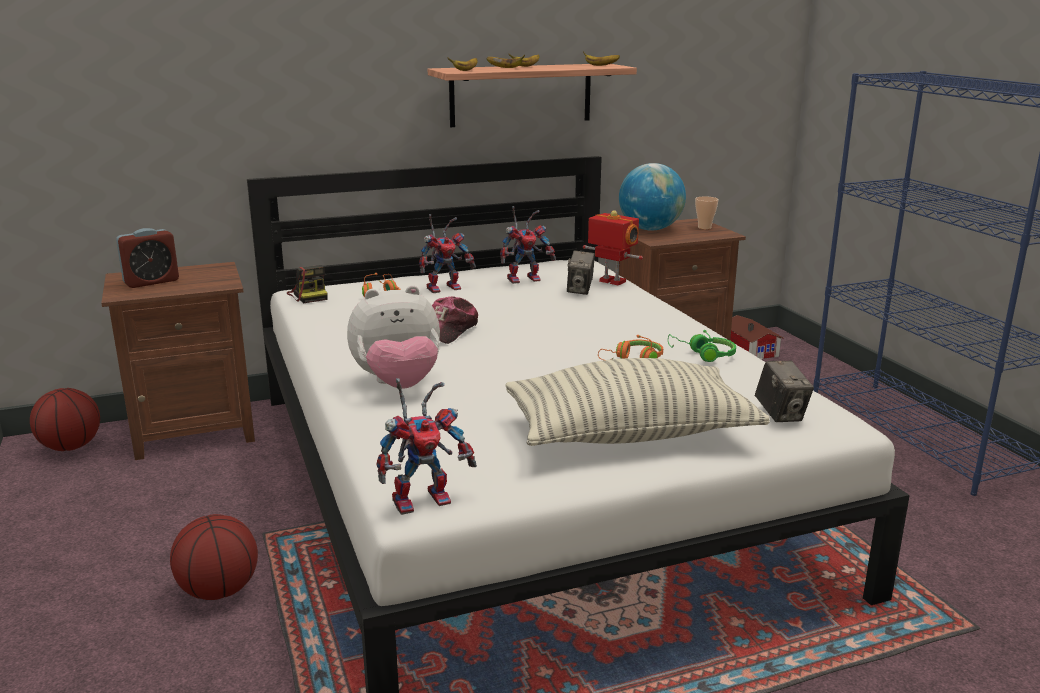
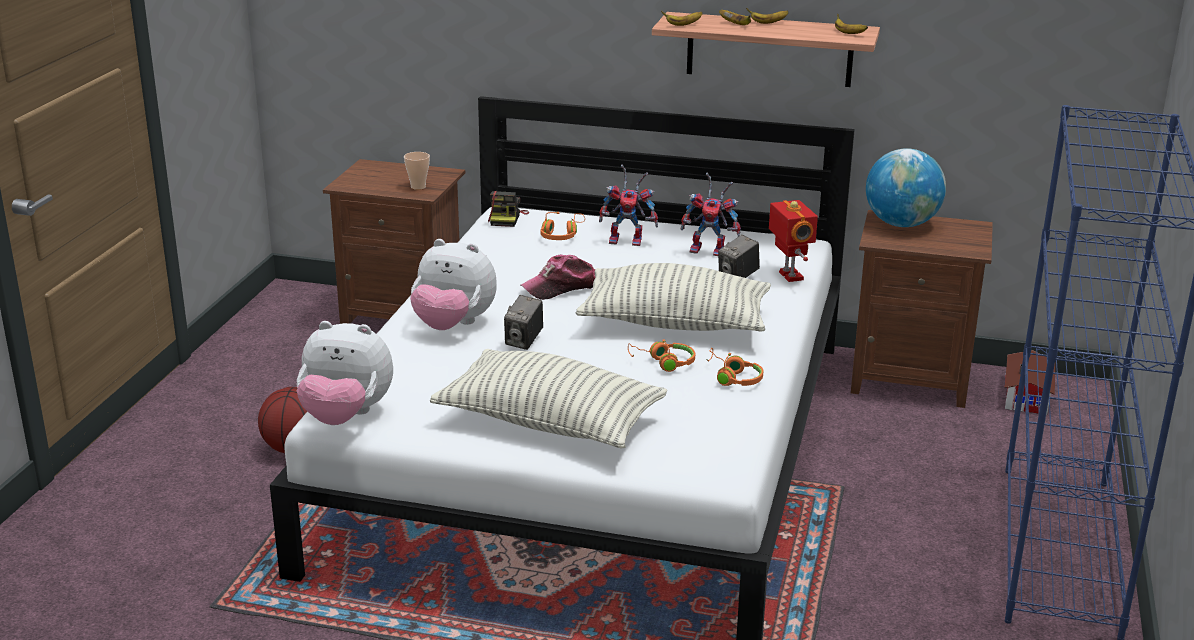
camera: 35 degrees right, 5 degrees up
(71, 447) = (310, 302): basketball -> none
(151, 282) = (378, 177): alarm clock -> none
(424, 498) = (346, 416): toy robot -> plush toy
(589, 331) = (675, 323): none -> pillow
(703, 355) = (732, 377): green headphones -> orange headphones
(704, 227) = (967, 236): cup -> cup (418, 187)
(780, 414) = (693, 450): camera -> camera (524, 341)

